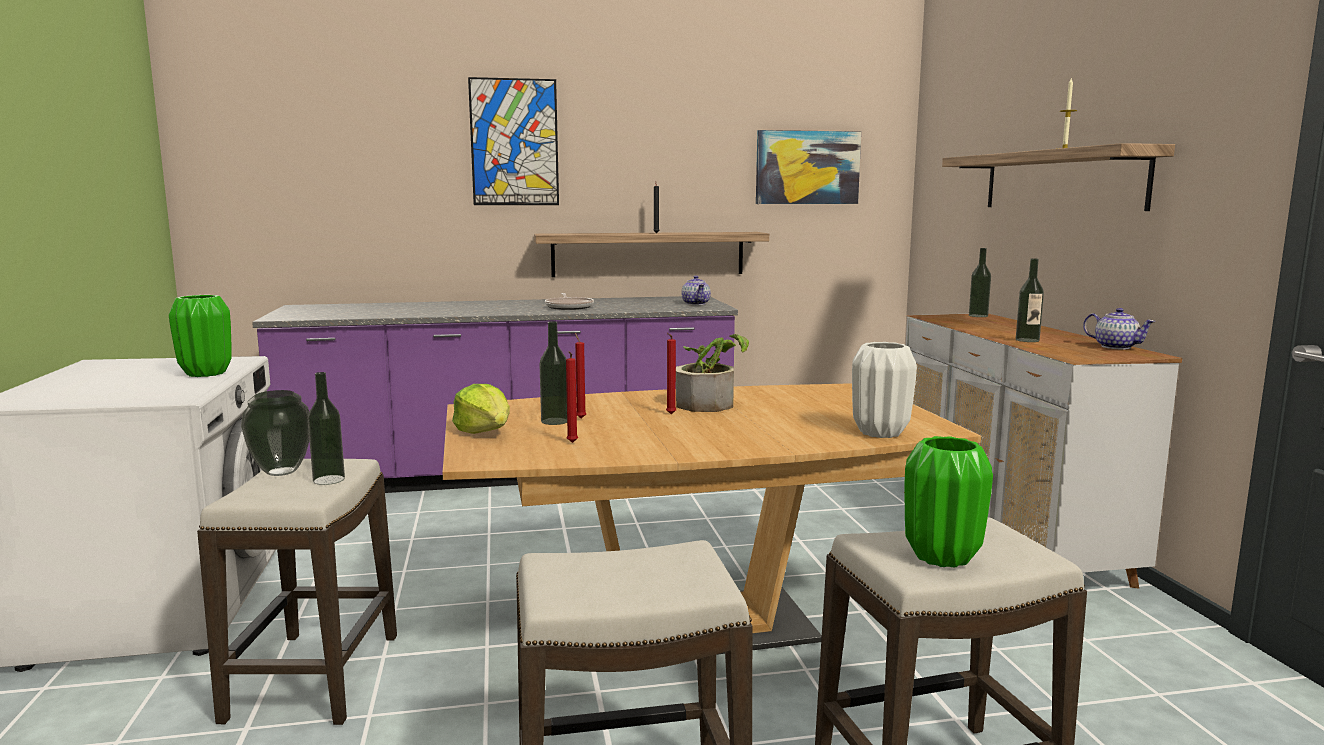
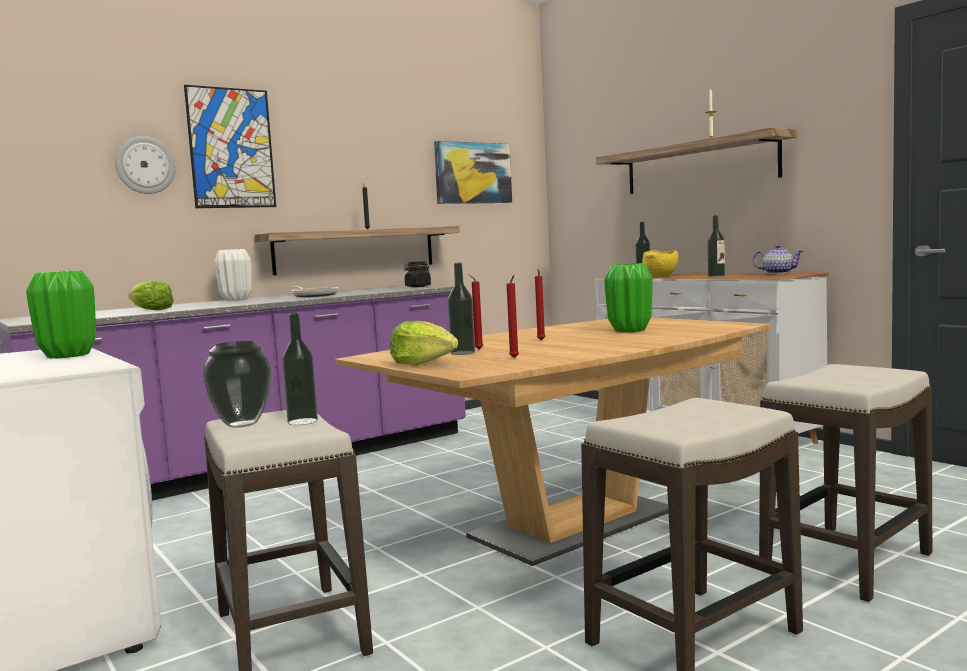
camera: 25 degrees left, 5 degrees down
(395, 312) = (151, 310): none -> lettuce
(425, 161) = (145, 165): none -> wall clock
(696, 303) = (417, 286): teapot -> black jar
(710, 403) = (552, 333): potted plant -> none
(881, 433) = (710, 329): white vase -> white vase (236, 299)
(941, 557) = (851, 379): green vase -> green vase (629, 330)
(976, 326) = (660, 276): none -> yellow bowl

